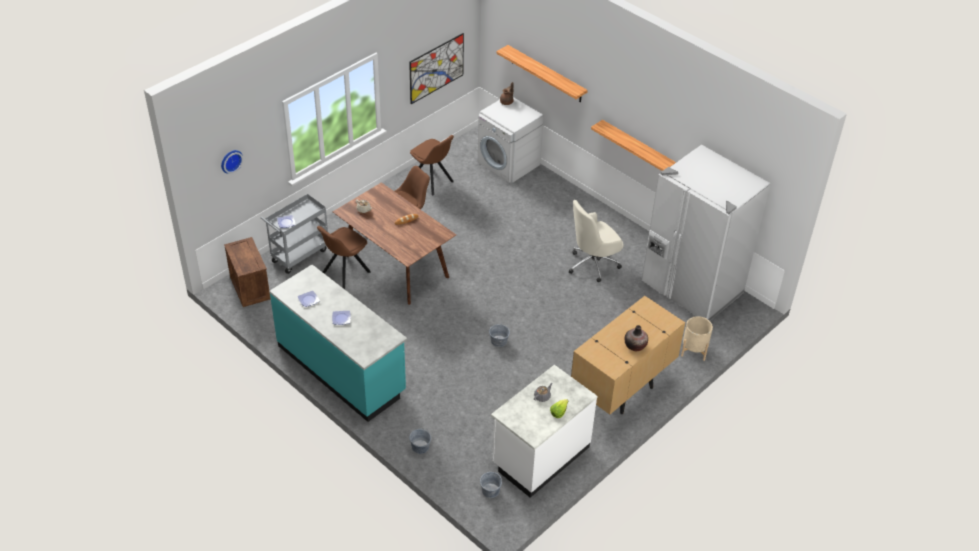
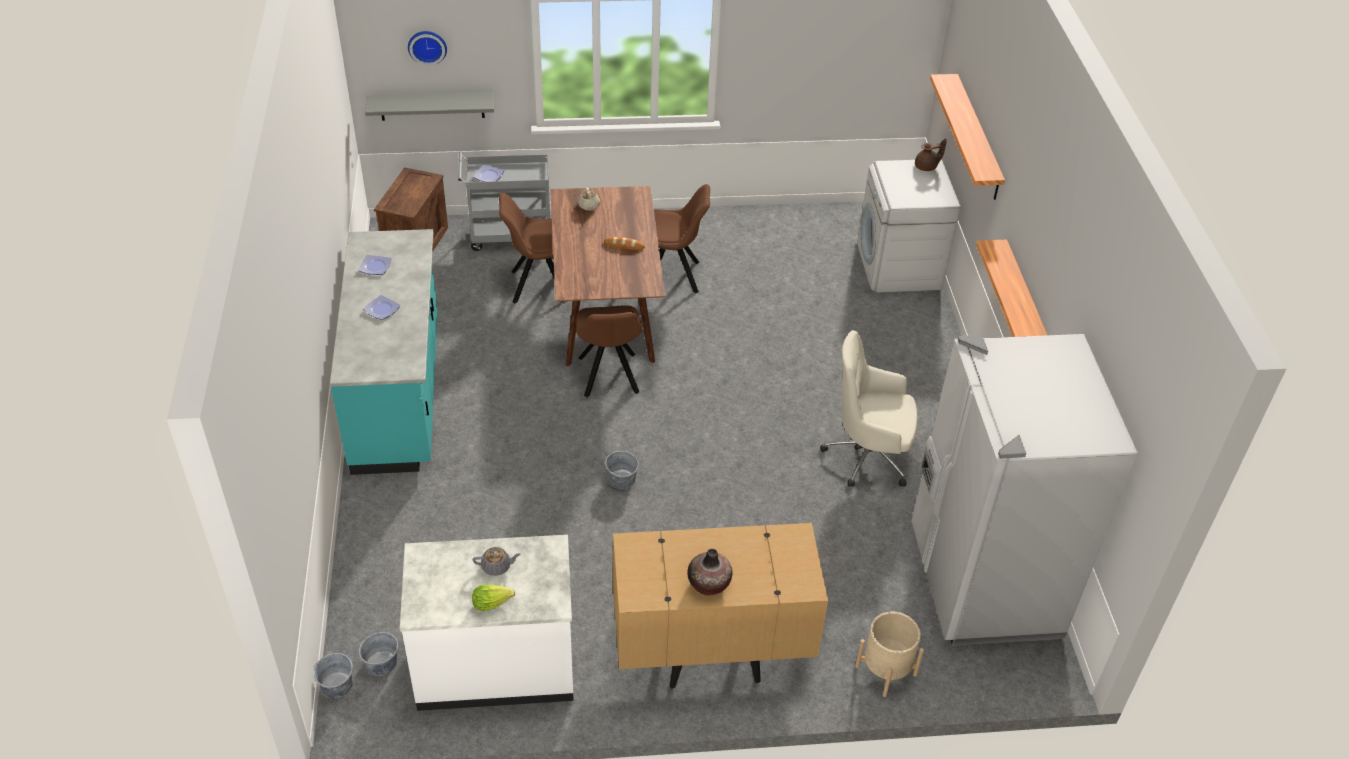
camera: 40 degrees right, 0 degrees up
(235, 197) = (432, 106): none -> grey shelf
(420, 447) = (369, 546): grey bucket -> grey bucket (336, 685)
(432, 181) = (770, 236): brown chair -> brown chair (609, 375)
(436, 68) = (840, 68): picture -> none

